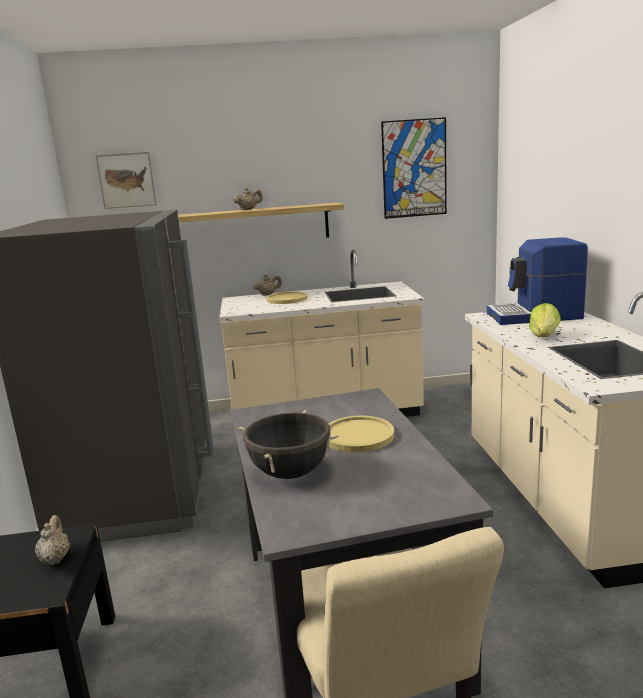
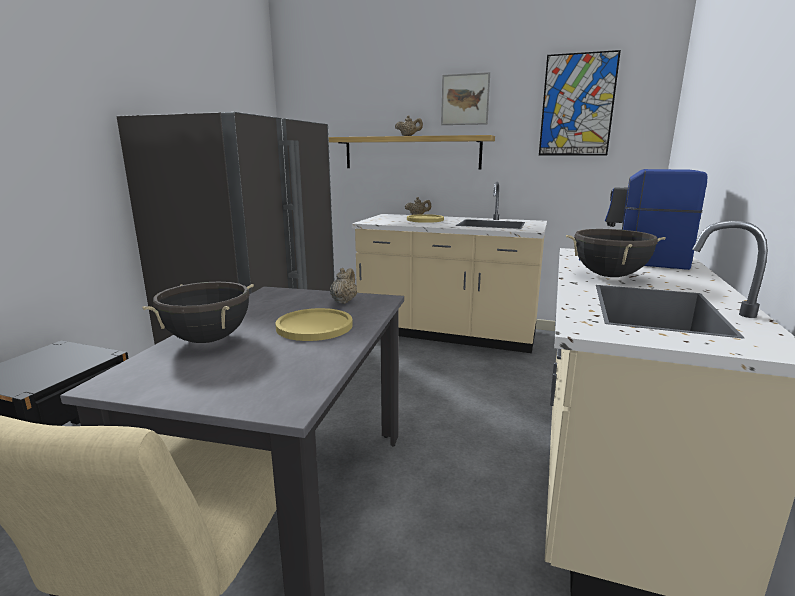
camera: 25 degrees right, 0 degrees up
(55, 558) = (69, 366): beige teapot -> beige teapot (344, 301)
(126, 180) = (320, 106): picture -> picture (465, 99)
(544, 336) = (609, 276): lettuce -> black cooking pot

